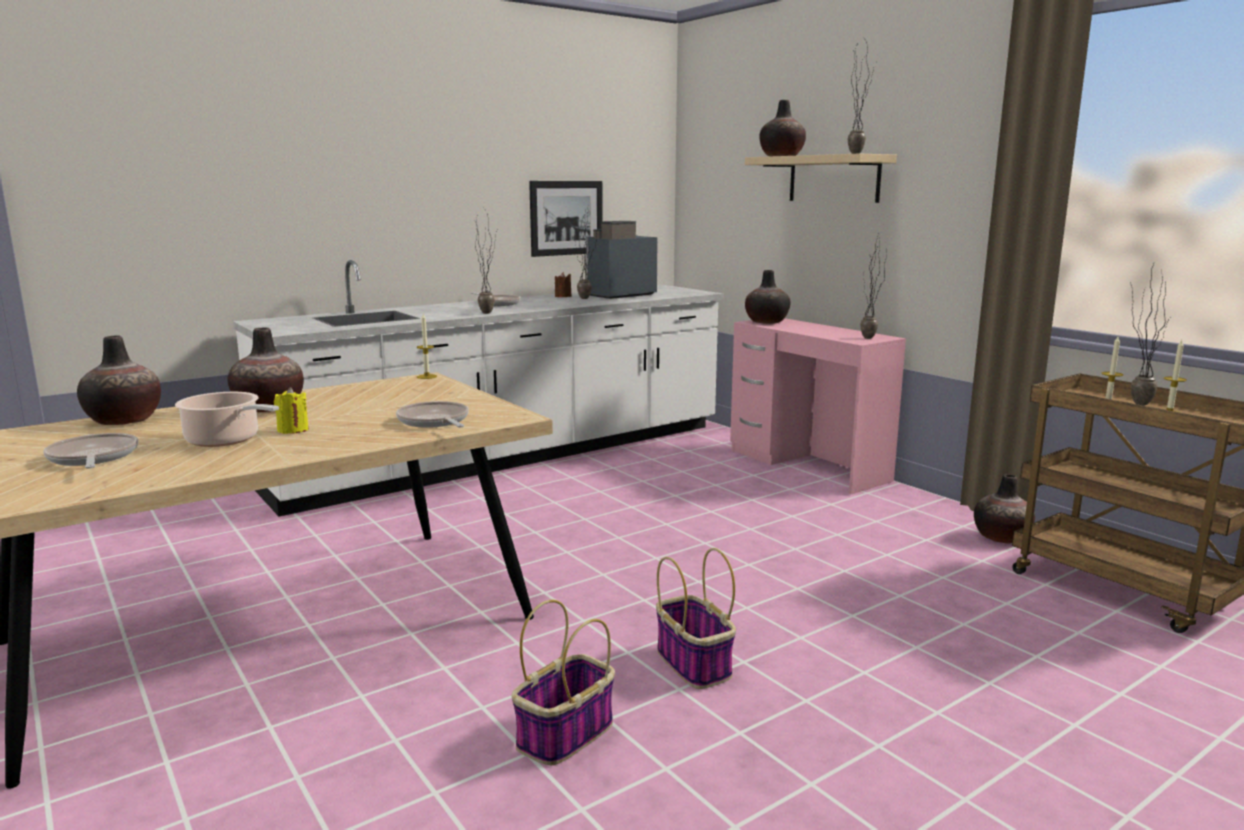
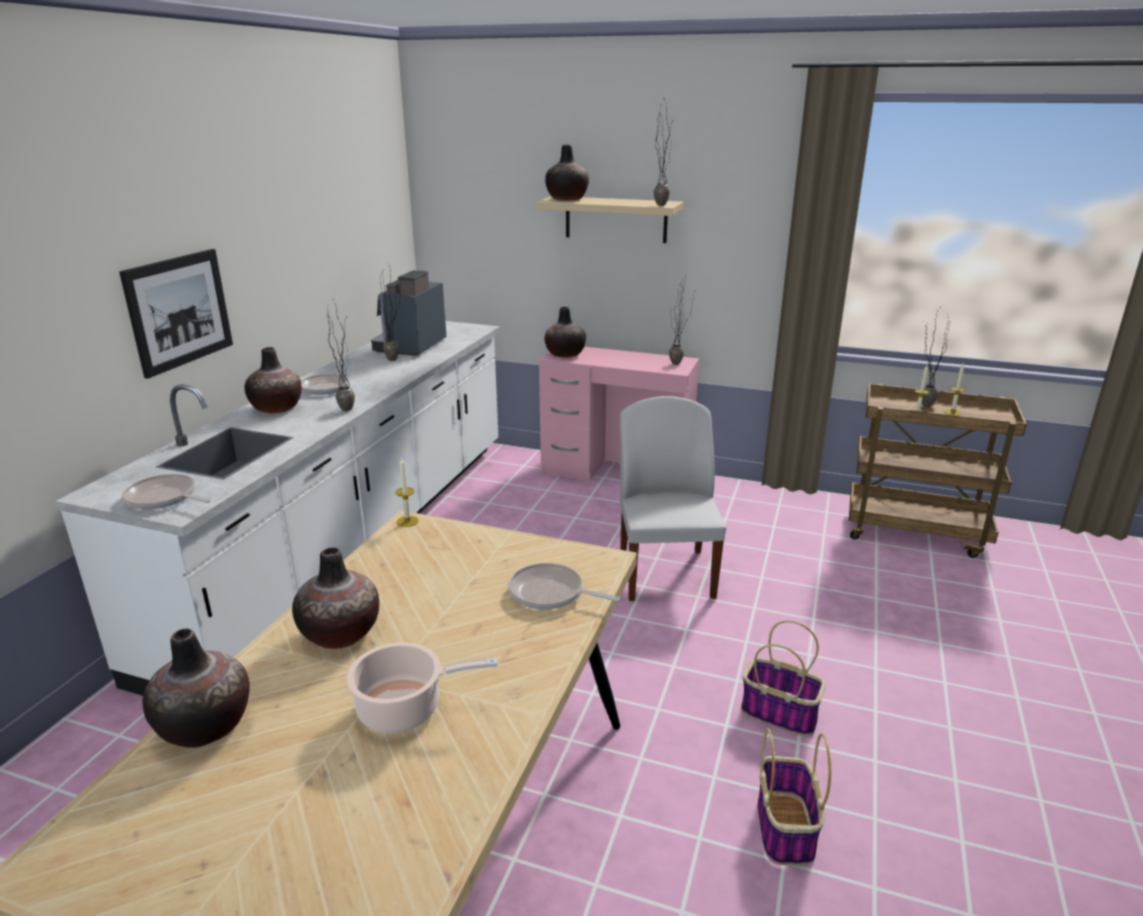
camera: 35 degrees left, 10 degrees up
(92, 458) = (312, 810): frying pan -> frying pan (164, 498)
(293, 430) = (442, 661): yellow candle -> none
(563, 296) = (364, 360): brown candle -> none
(566, 218) = (339, 271): picture -> picture (179, 311)
(742, 540) = (666, 573): none -> white chair
(1001, 537) = (811, 508): vase -> vase (277, 408)

